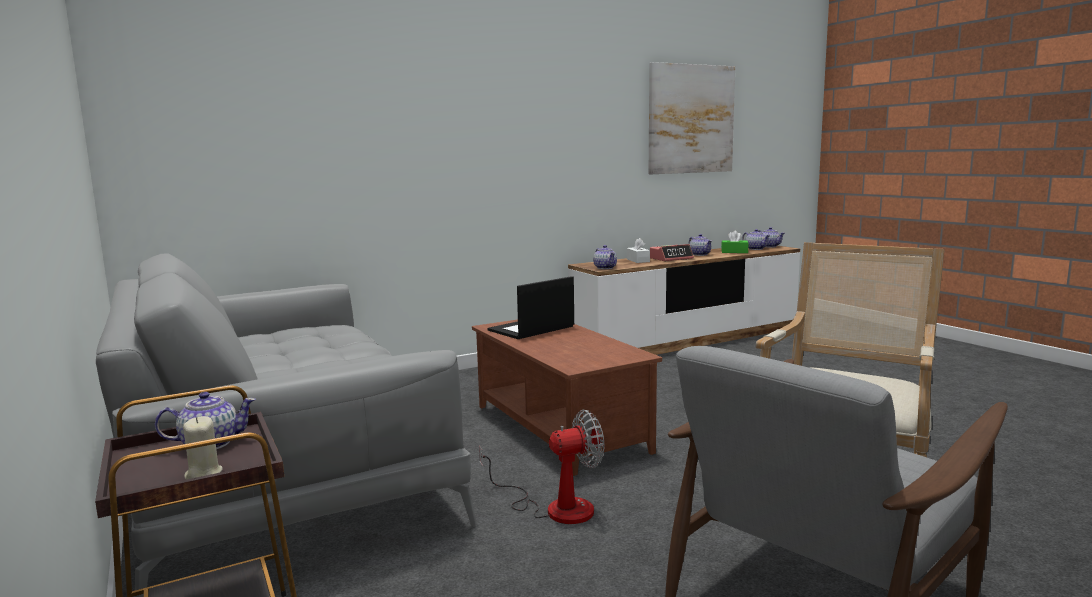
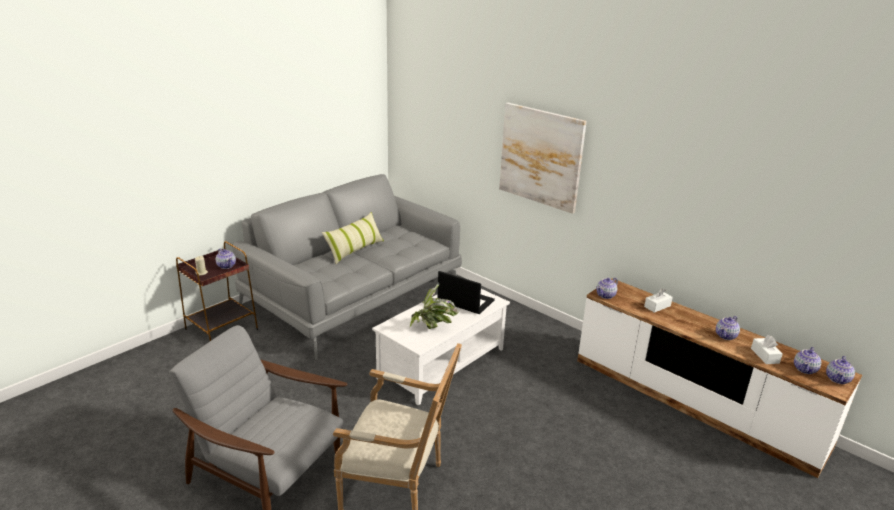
camera: 70 degrees right, 15 degrees up
(280, 365) = (355, 250): none -> pillow
(555, 507) = (339, 379): fan -> none
(558, 428) = (441, 363): brown coffee table -> white coffee table
(590, 346) = (432, 327): none -> potted plant
(671, 258) = (684, 322): alarm clock -> none
(690, 119) = (782, 202): picture -> picture (541, 156)
(734, 252) = (764, 356): green tissue box -> white tissue box

